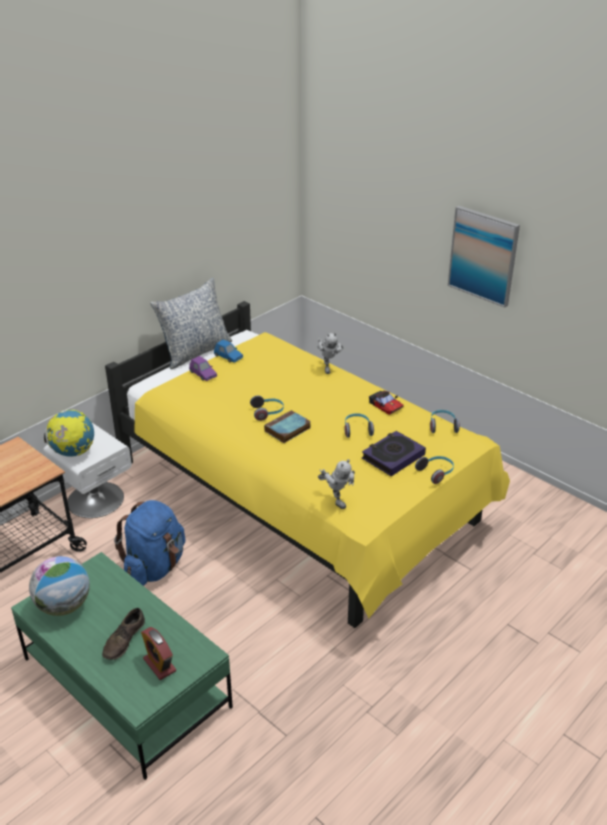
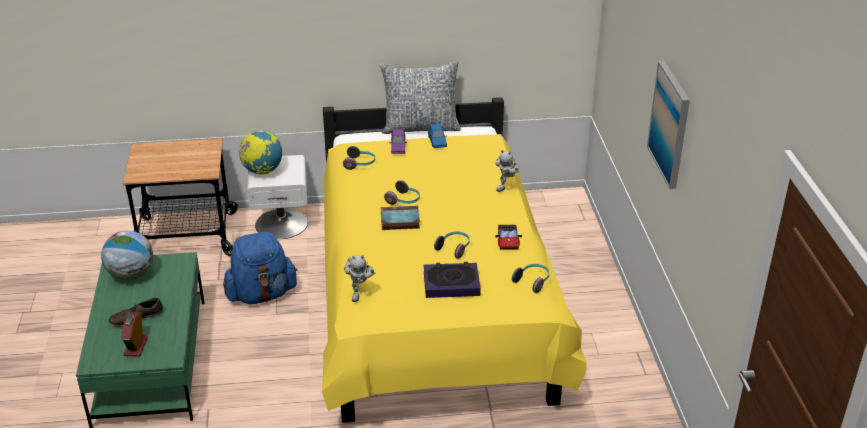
camera: 40 degrees right, 0 degrees up
(436, 473) = (467, 315): headphones -> headphones (360, 164)

